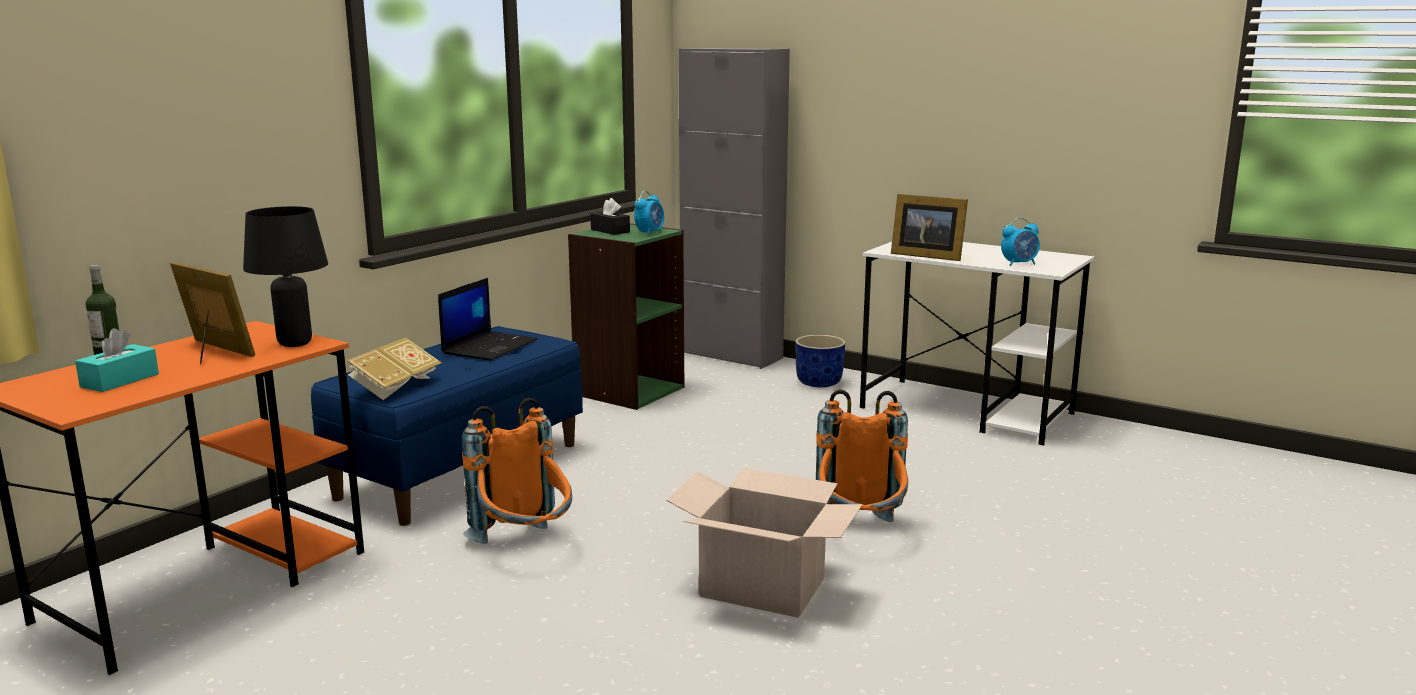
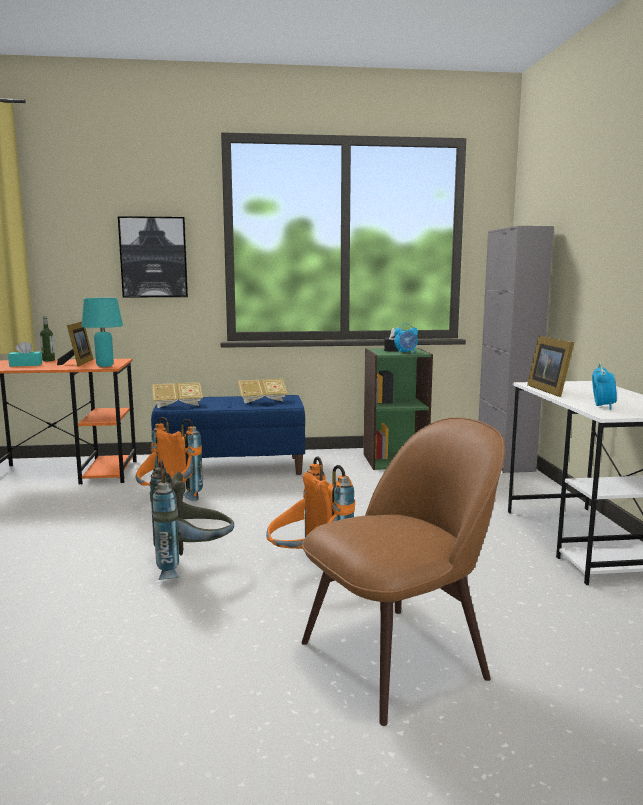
camera: 50 degrees right, 5 degrees down
(242, 112) = (154, 257): none -> picture
(295, 343) = (105, 366): black table lamp -> turquoise table lamp
(489, 346) = (262, 401): laptop -> book
(761, 588) = (192, 565): cardboard box -> grey backpack
(818, 382) = (520, 490): blue planter -> none
(1019, 264) = (602, 406): alarm clock -> alarm clock turned 105 degrees counterclockwise
(1086, 557) = (399, 657): none -> brown chair

